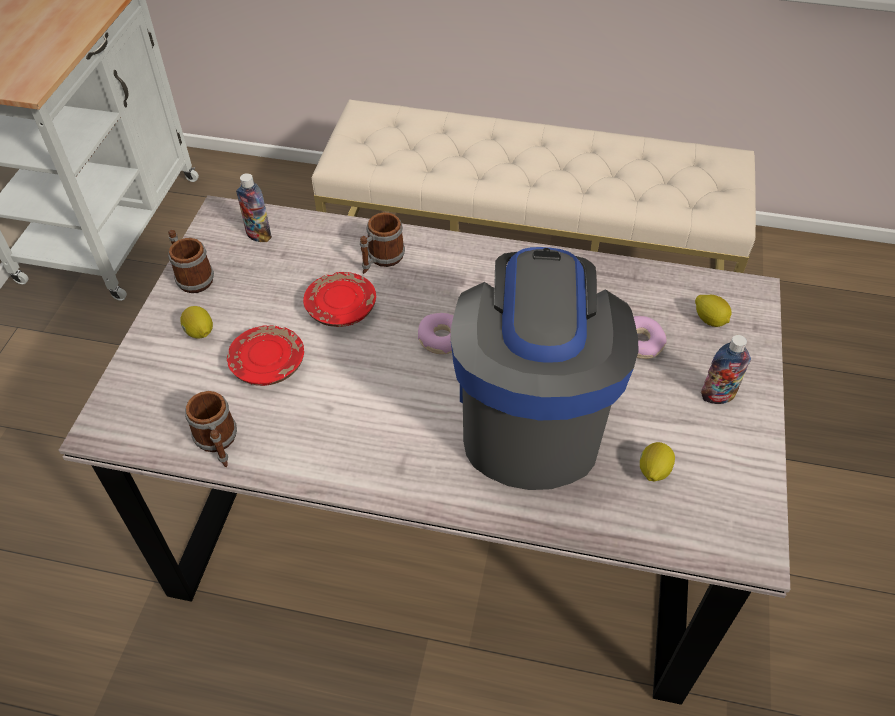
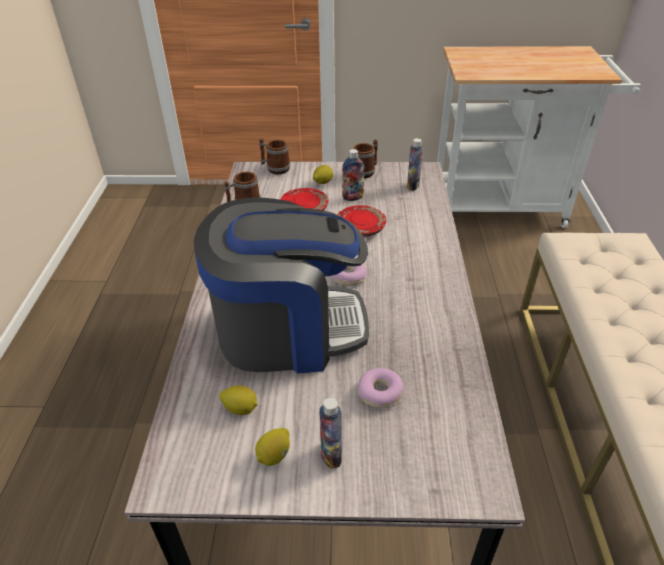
camera: 80 degrees right, 10 degrees down
(259, 304) = (352, 197): none -> bottle
(381, 259) = (415, 237): mug -> mug (274, 168)
(710, 320) = (430, 448): lemon -> lemon (274, 455)

